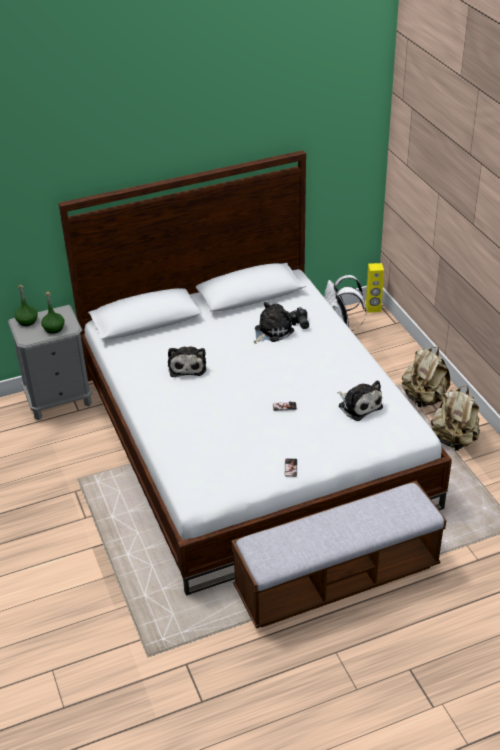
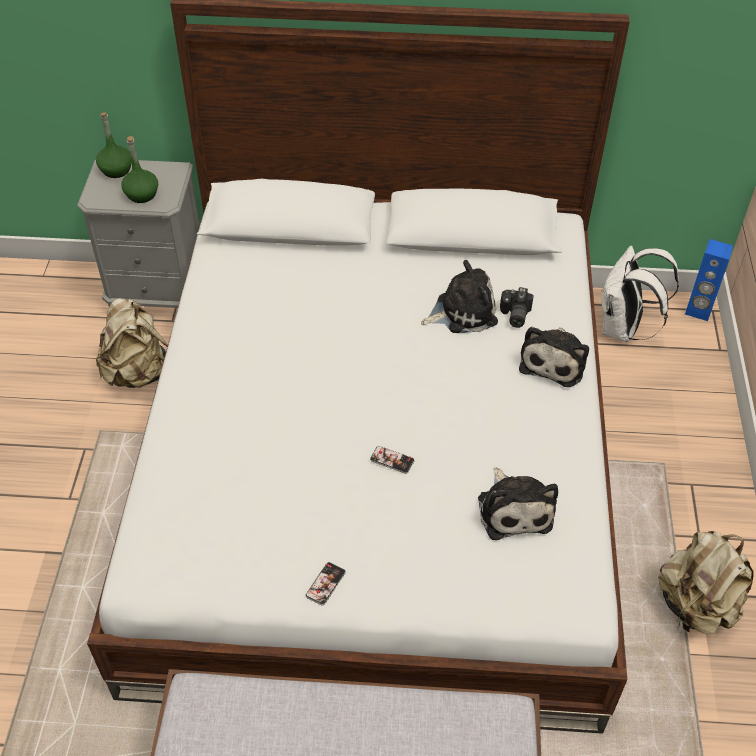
camera: 25 degrees right, 10 degrees up
(187, 366) = (295, 326): plush toy -> plush toy (554, 361)
(373, 308) = (698, 311): yellow speaker -> blue speaker
(424, 398) = (689, 505): beige backpack -> beige backpack (139, 373)

